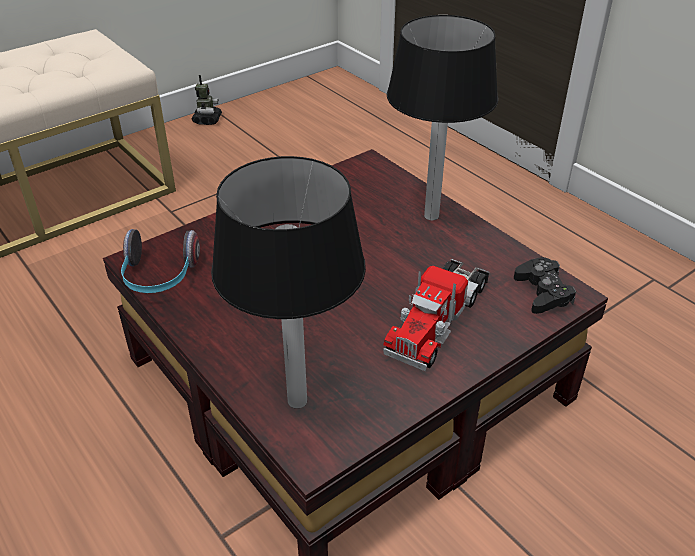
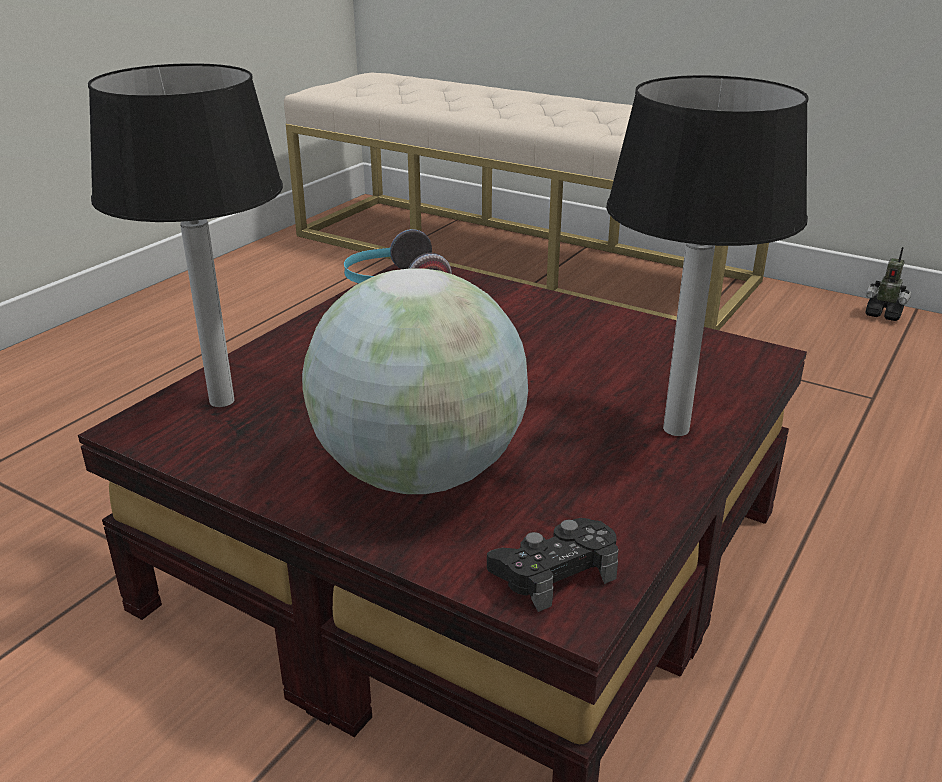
camera: 70 degrees right, 10 degrees down
(207, 120) = (883, 314): toy robot -> toy robot turned 45 degrees clockwise
(438, 319) = (420, 474): toy truck -> globe

